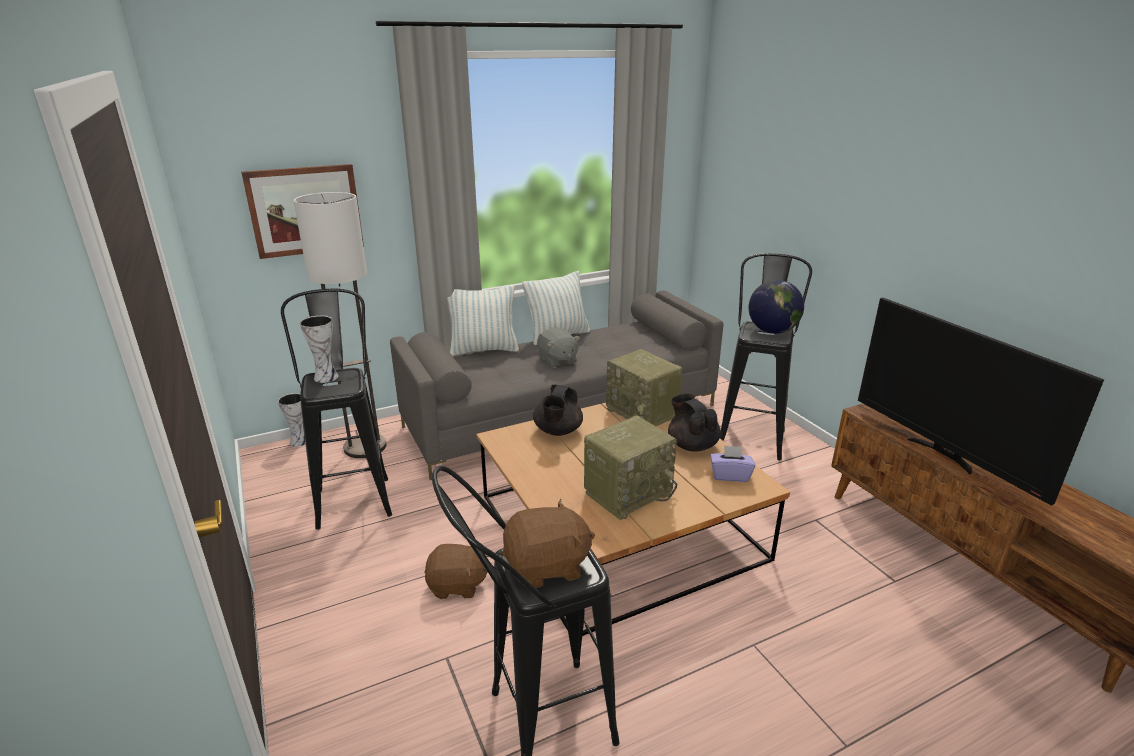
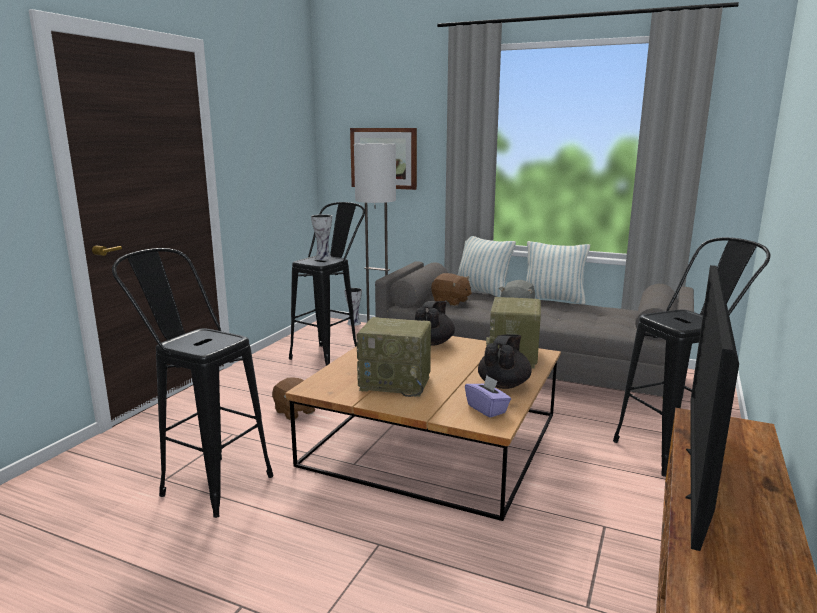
camera: 50 degrees right, 10 degrees down
(547, 566) = (201, 341): brown plush toy -> brown plush toy (451, 302)
(557, 431) = (432, 342): black teapot -> black teapot turned 135 degrees clockwise
(772, 331) = (690, 320): globe -> none

